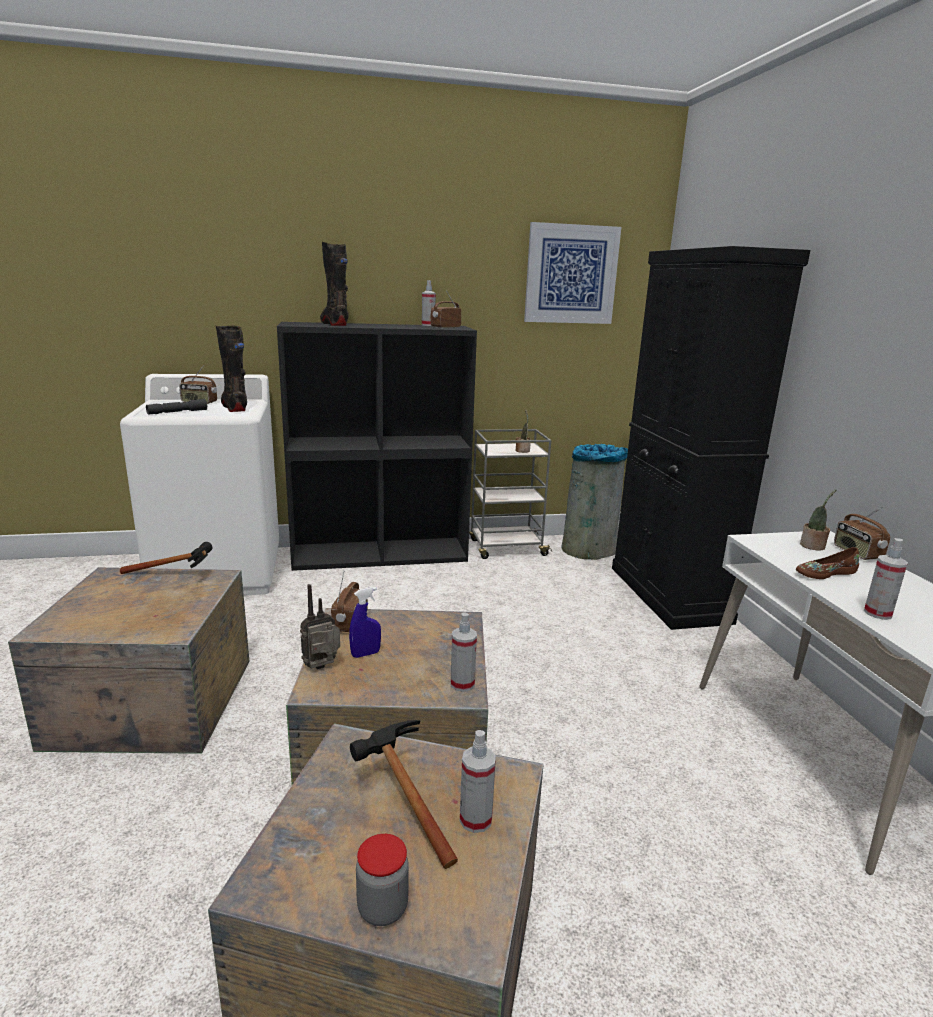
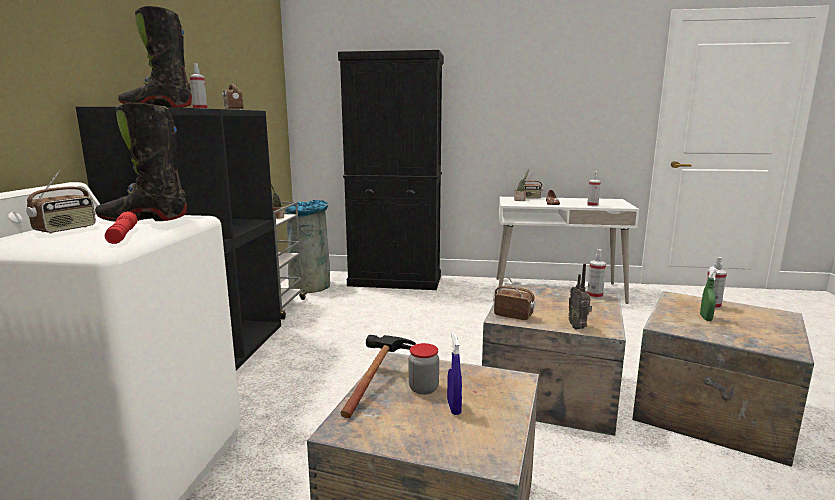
camera: 70 degrees left, 5 degrees down
(177, 412) = (122, 235): grey flashlight -> red flashlight
(365, 654) = (559, 315): blue spray bottle -> blue spray bottle (454, 408)
(382, 908) = (780, 327): jar -> jar (423, 388)
(401, 799) = (705, 318): hammer -> green spray bottle
(571, 274) = (252, 67): picture -> none

